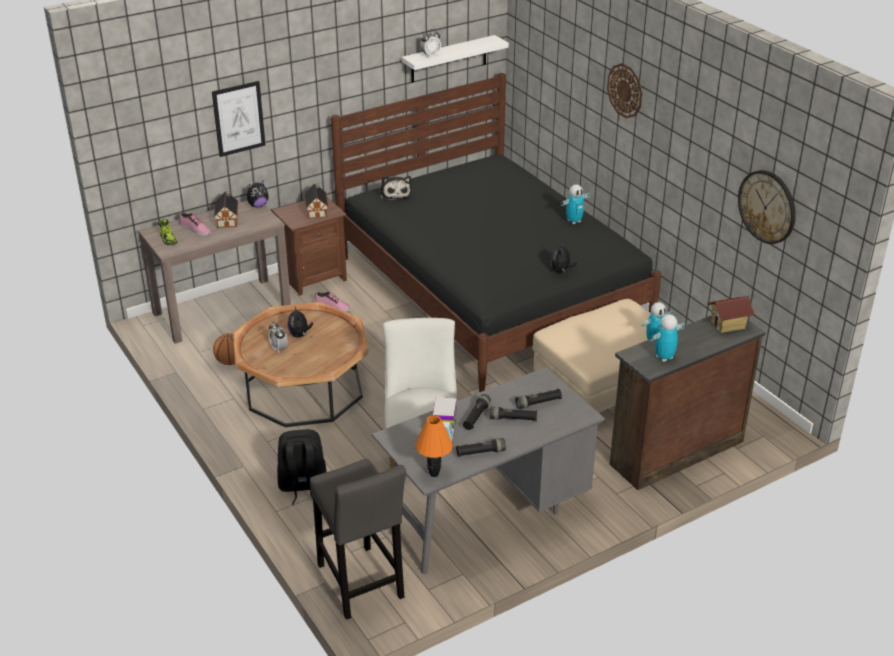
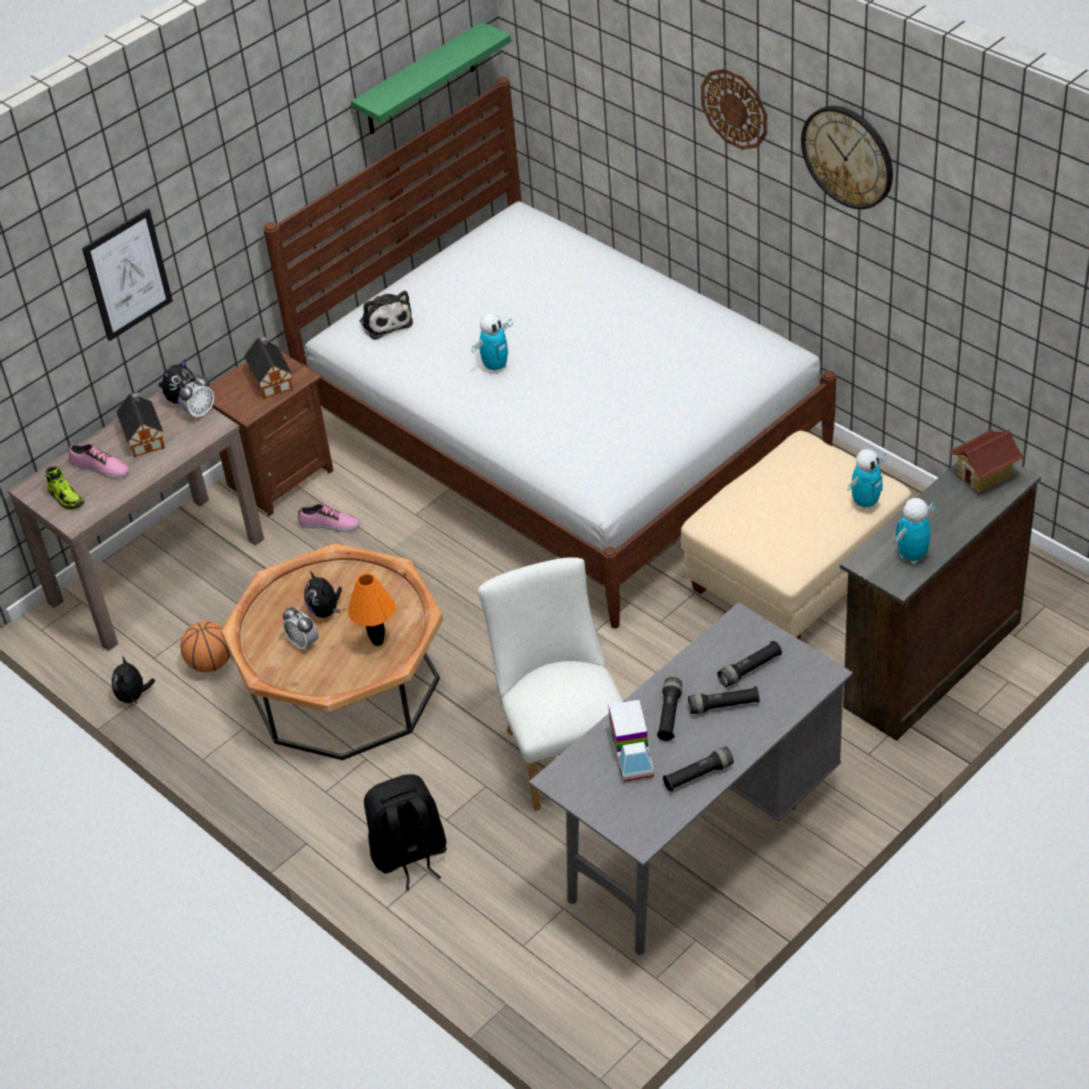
camera: 10 degrees left, 10 degrees up
(361, 585) = (558, 996): grey stool -> none
(430, 55) = (397, 89): alarm clock -> alarm clock (200, 413)
(434, 474) = (646, 828): orange table lamp -> orange table lamp (378, 641)
(449, 59) = (420, 80): white shelf -> green shelf
(491, 291) = (565, 439): black bed -> white bed
(561, 271) = (695, 415): plush toy -> plush toy (134, 696)
(574, 221) = (682, 315): toy robot -> toy robot (495, 367)
(767, 206) = (1005, 280): wall clock -> wall clock (848, 156)

